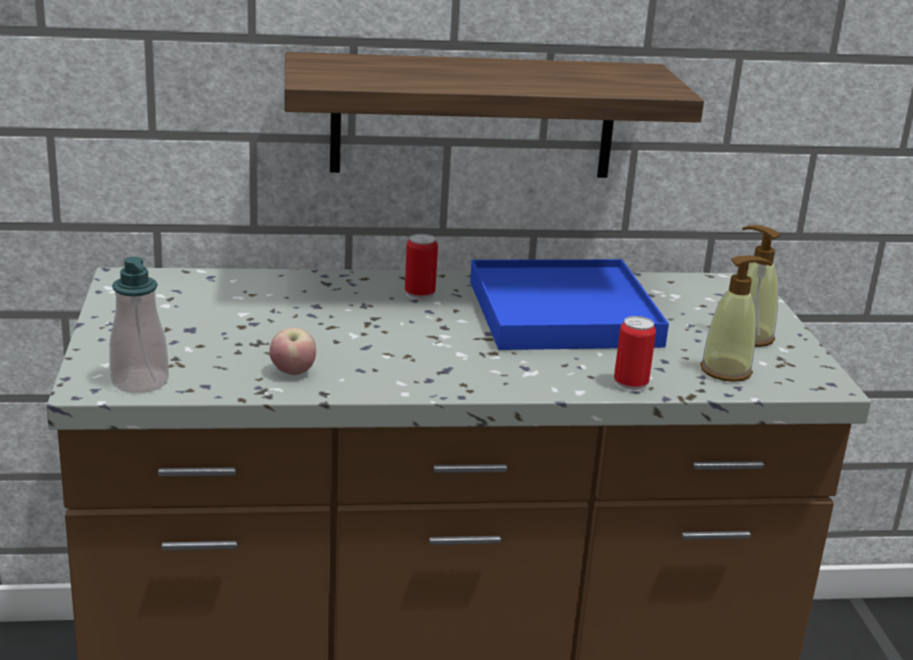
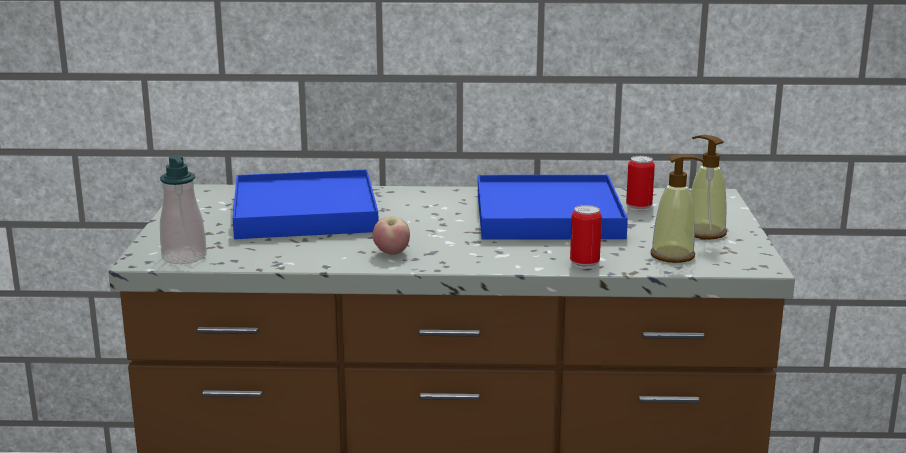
camera: 10 degrees right, 5 degrees down
(271, 311) = (305, 212): none -> blue tray
(293, 373) = (306, 252): apple -> apple (391, 253)
(419, 294) = (431, 202): can -> can (639, 207)
(473, 117) = (479, 57): shelf -> none

